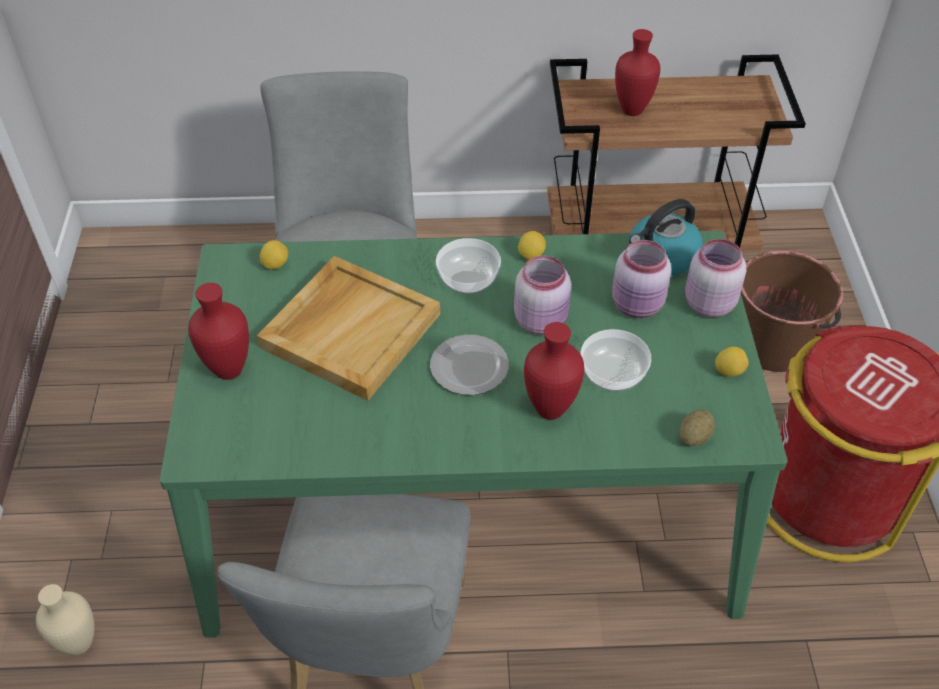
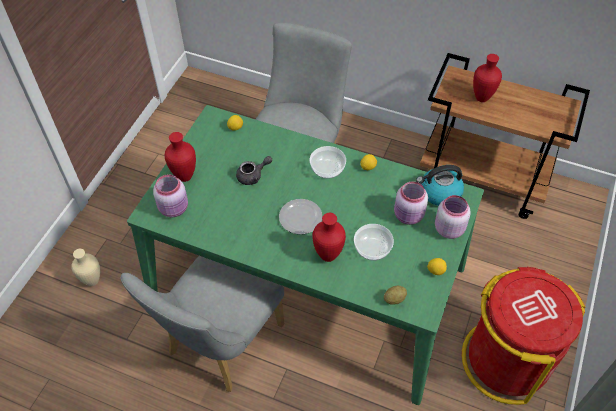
camera: 25 degrees right, 5 degrees up
(350, 329) = (253, 176): beige tray -> grey teapot
(542, 320) = (352, 205): pink jar -> pink jar (175, 208)
(774, 342) = (528, 260): brown bucket -> none

